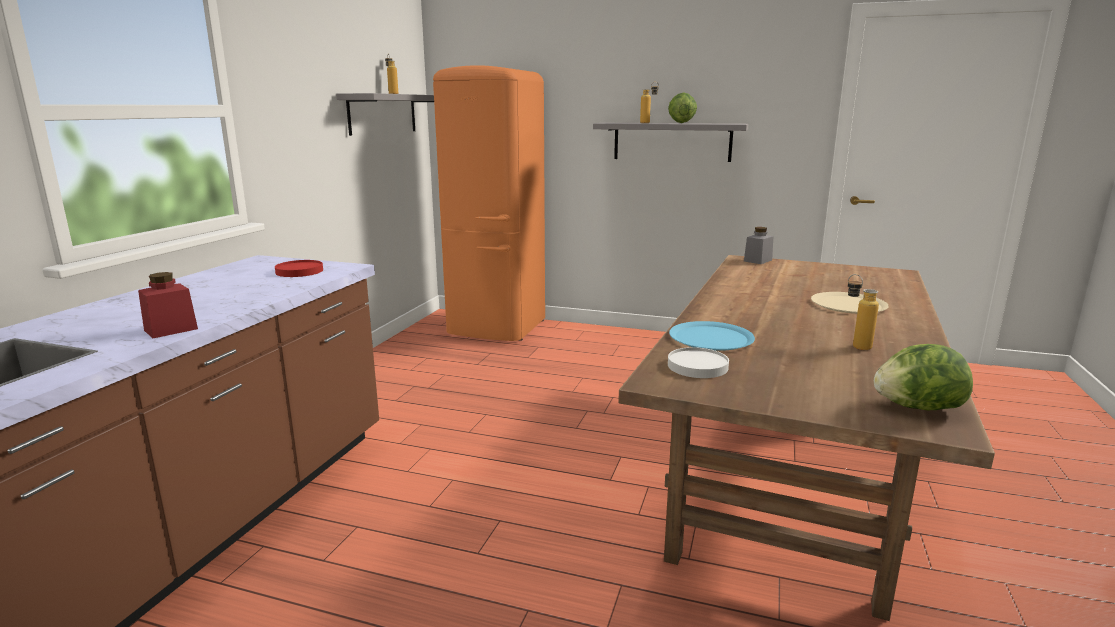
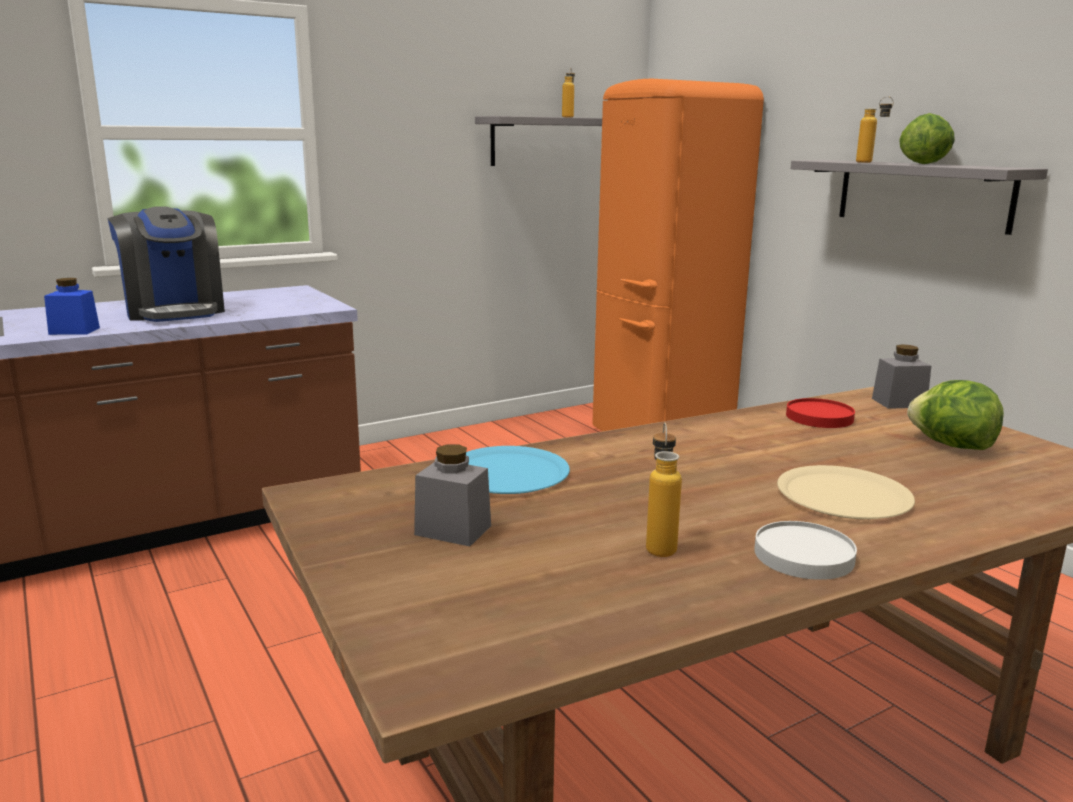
camera: 40 degrees right, 0 degrees up
(171, 329) = (74, 331): red jar -> blue jar
(213, 295) = (175, 311): none -> coffee machine
(299, 271) = (285, 304): red plate -> red plate (819, 417)
(698, 366) = (395, 495): white plate -> white plate (804, 555)
(772, 371) = (453, 530): none -> grey jar
(917, 407) = (475, 642): lettuce -> lettuce (951, 445)

